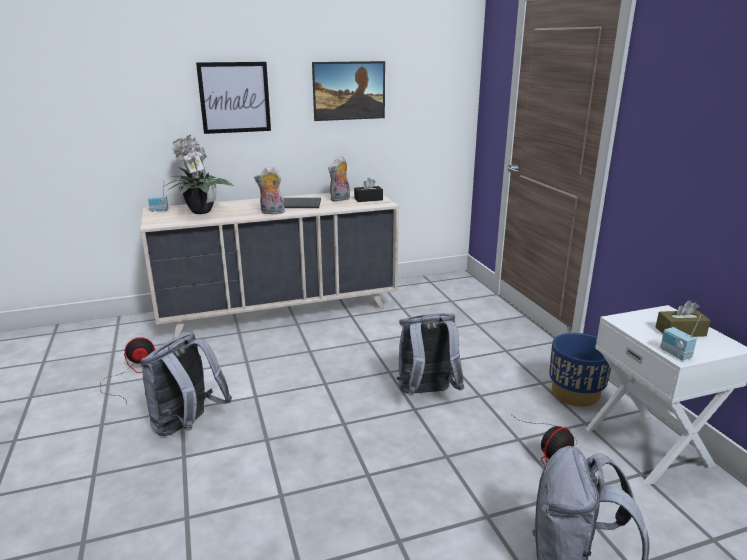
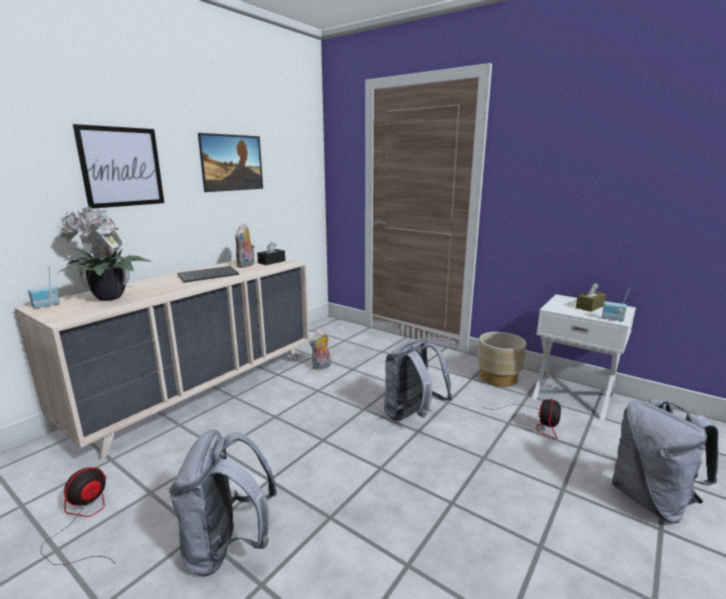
camera: 35 degrees left, 5 degrees down
(271, 213) = (198, 285): plush toy -> plush toy (321, 367)
(575, 394) = (498, 378): blue planter -> beige planter

